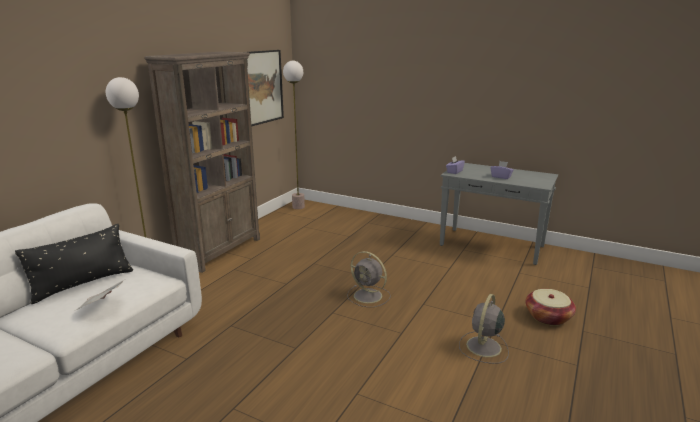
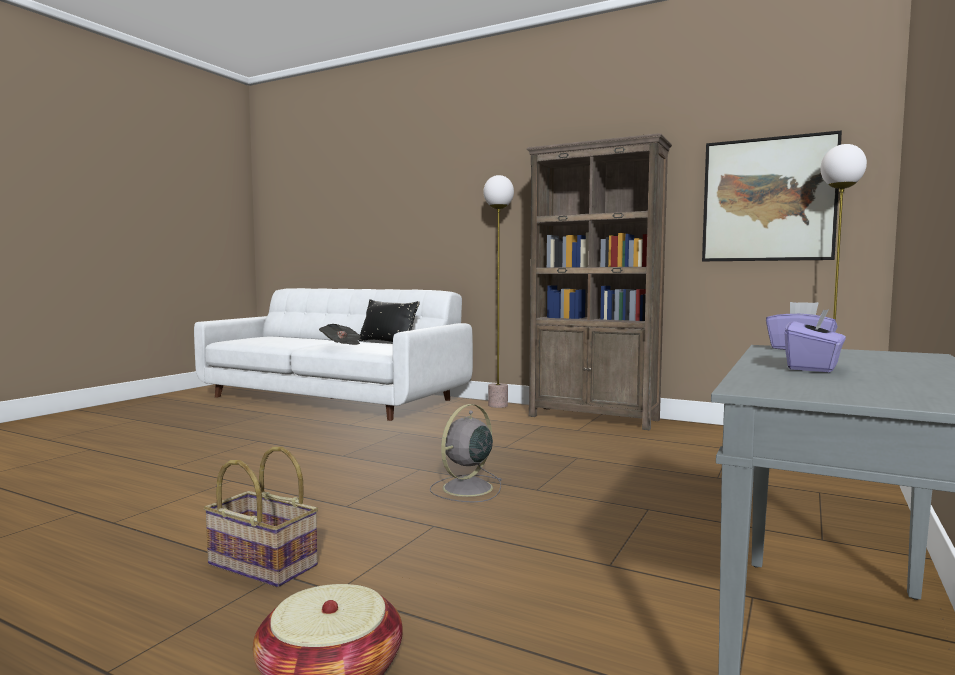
camera: 90 degrees right, 15 degrees down
(483, 347) = (261, 565): grey fan -> basket

